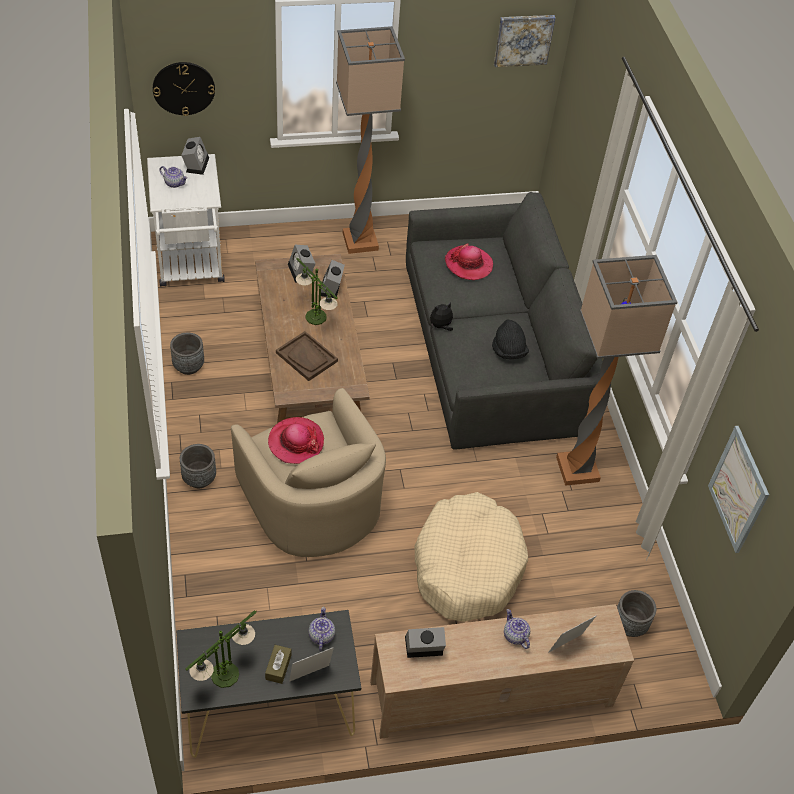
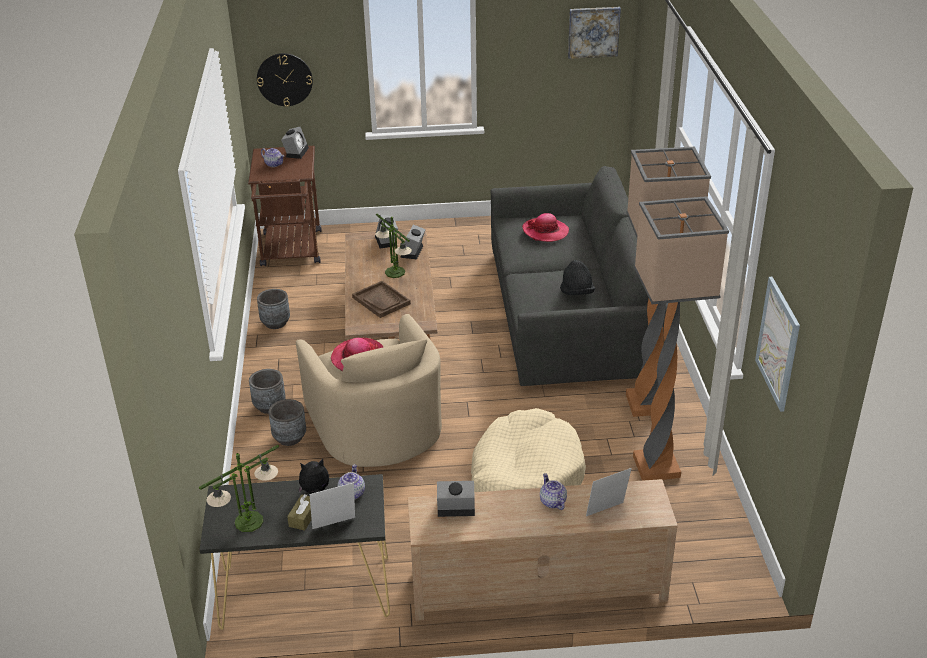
camera: 10 degrees right, 15 degrees down
(191, 266) = (291, 252): white cart -> brown cart
(361, 240) = (453, 234): floor lamp -> floor lamp (657, 466)
(440, 326) = (513, 277): plush toy -> plush toy (315, 492)
(629, 625) = (691, 532): grey planter -> grey planter (289, 438)

